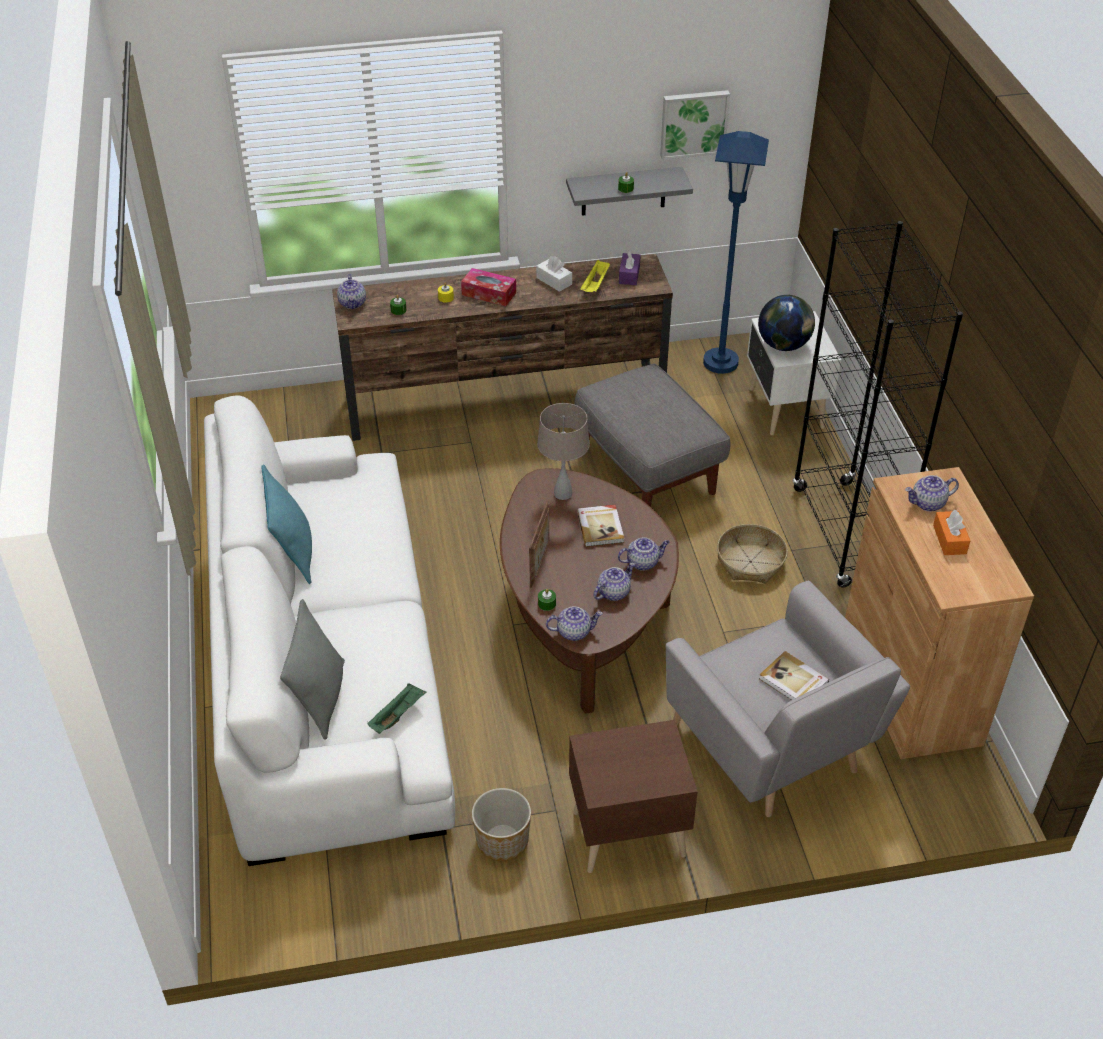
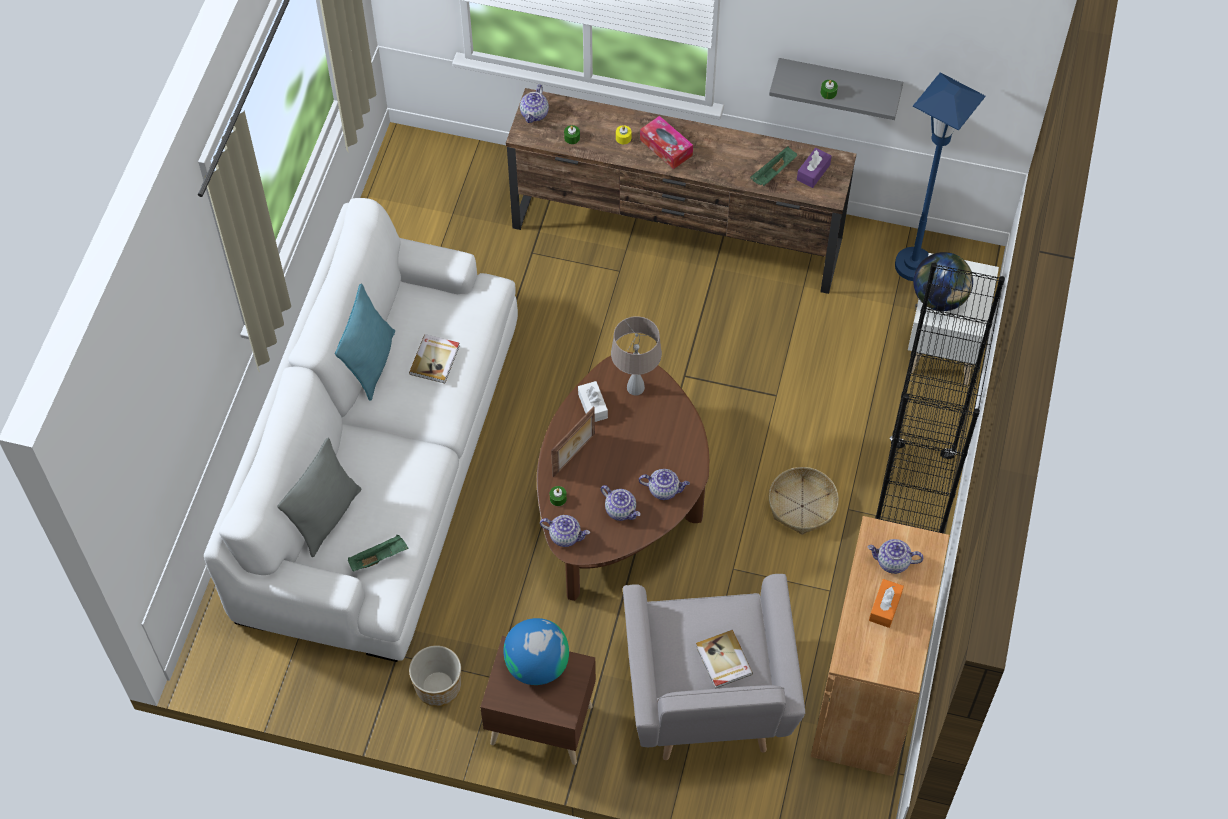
camera: 25 degrees right, 15 degrees up
(554, 281) = (736, 154): white tissue box -> white tissue box (593, 406)
(595, 285) = (773, 173): yellow tray -> green tray
(601, 527) = (648, 437): book -> book (435, 360)
(613, 592) = (621, 510): teapot -> teapot turned 60 degrees clockwise
(622, 748) = (537, 665): none -> globe
(647, 472) = (765, 369): grey ottoman -> none
(693, 123) = (918, 50): picture -> none

